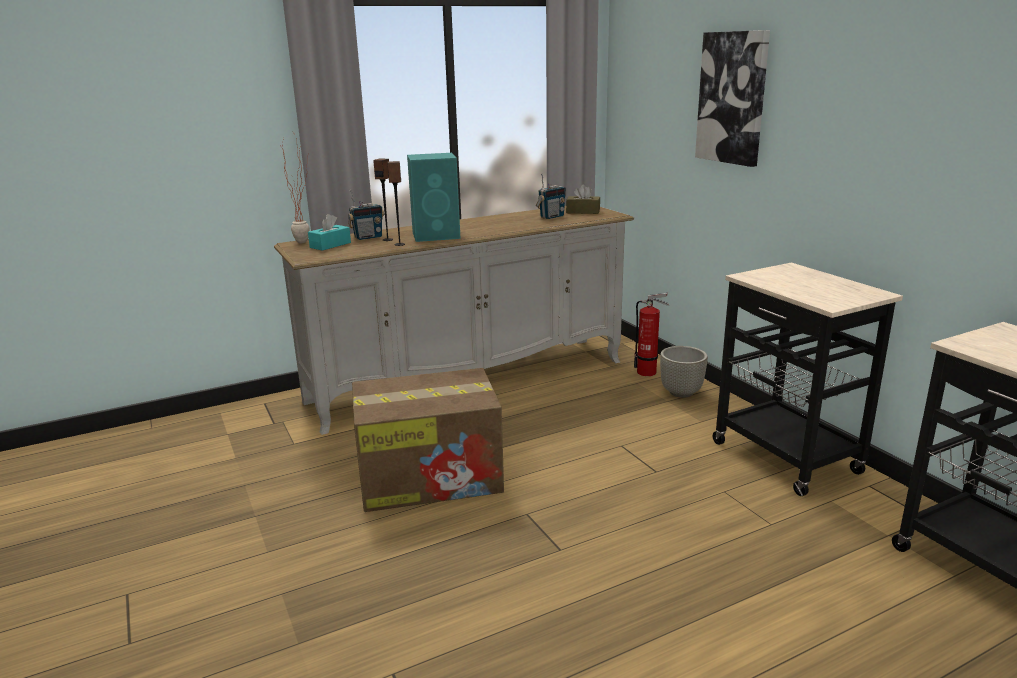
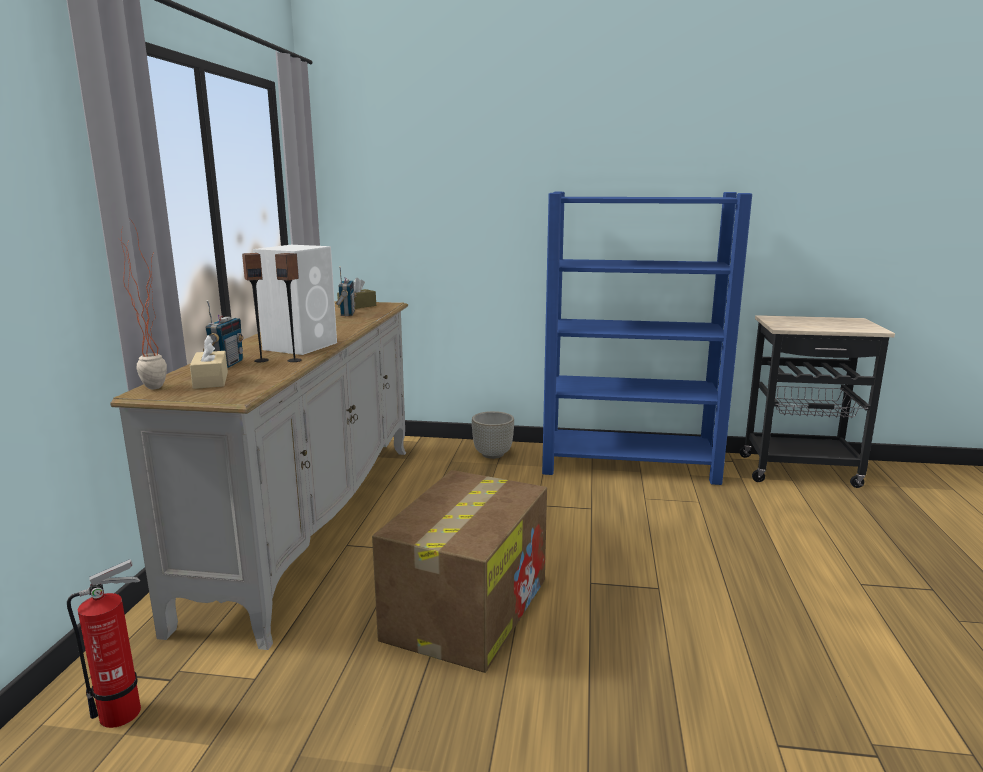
camera: 55 degrees left, 5 degrees down
(330, 245) = (211, 380): turquoise tissue box -> beige tissue box
(437, 235) = (301, 346): turquoise speaker -> white speaker
(649, 372) = (442, 451): fire extinguisher -> fire extinguisher (126, 711)
(733, 98) = (492, 184): picture -> none
(788, 459) = (629, 464): cart -> blue bookcase

